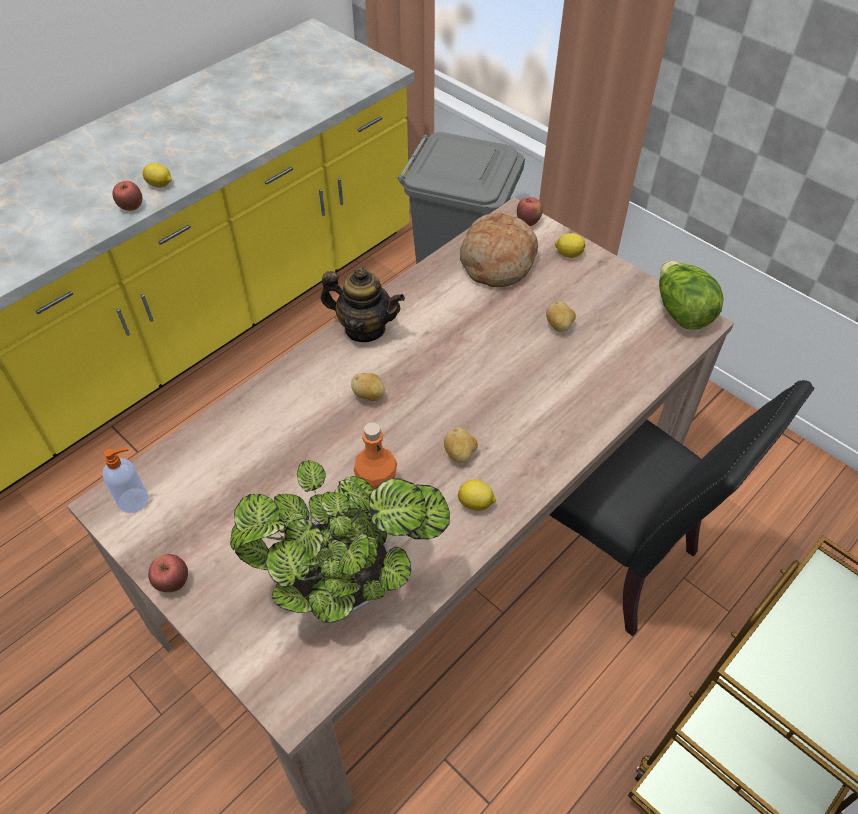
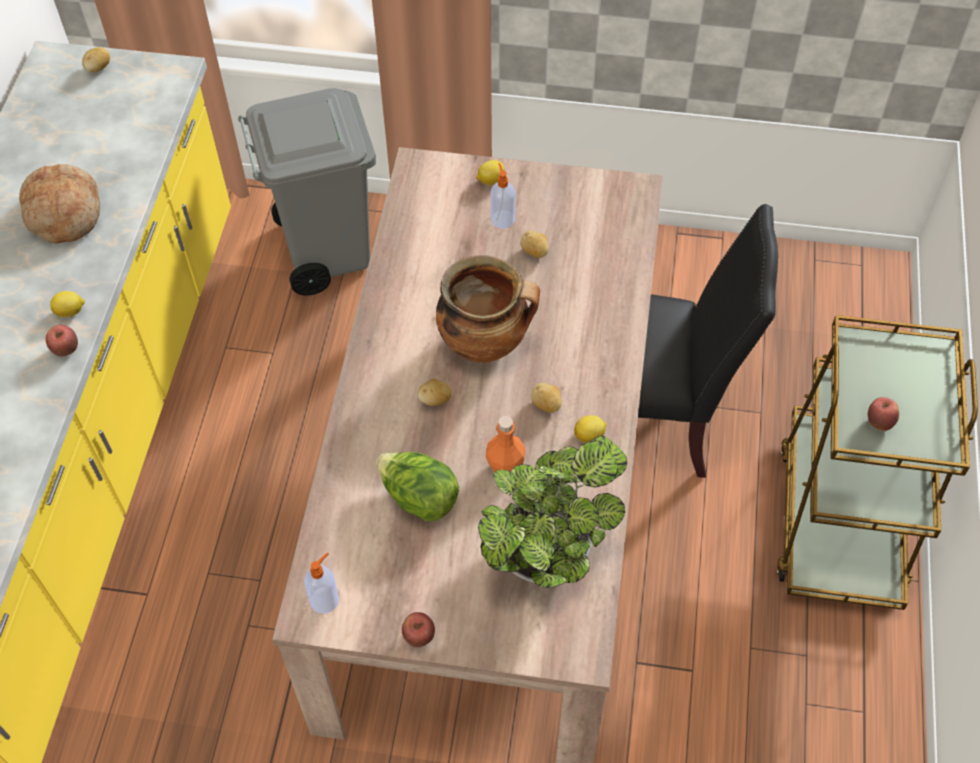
camera: 35 degrees left, 5 degrees up
(335, 49) = (98, 68): none -> potato
(365, 328) = (379, 344): teapot -> none
(452, 375) = (485, 343): none -> cooking pot
(496, 261) = (436, 220): bread -> bread (63, 213)
(528, 222) = (432, 167): apple -> apple (879, 422)
(553, 287) = (502, 218): none -> soap dispenser
(681, 312) = (618, 187): lettuce -> lettuce (419, 498)

